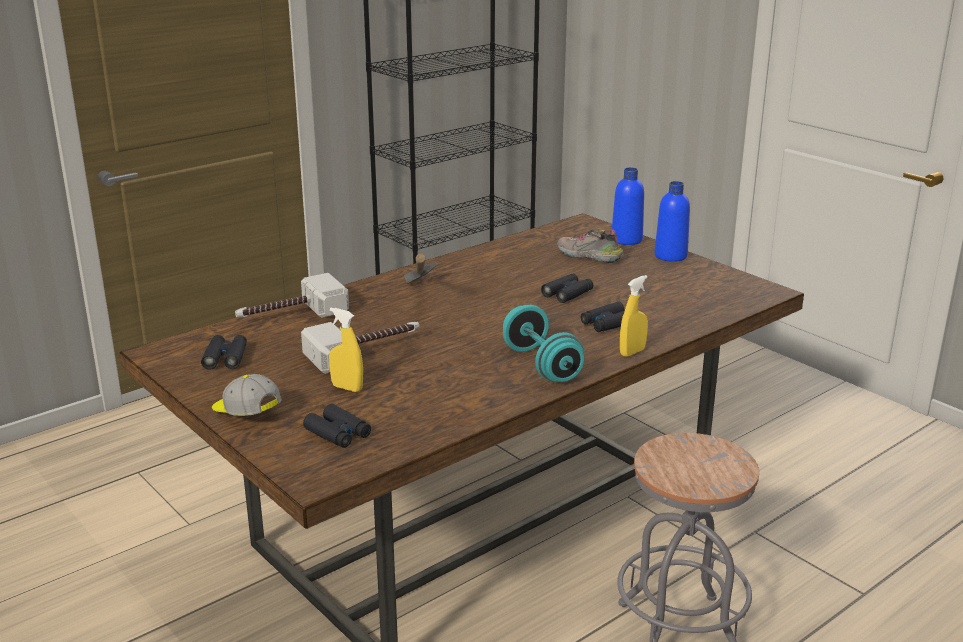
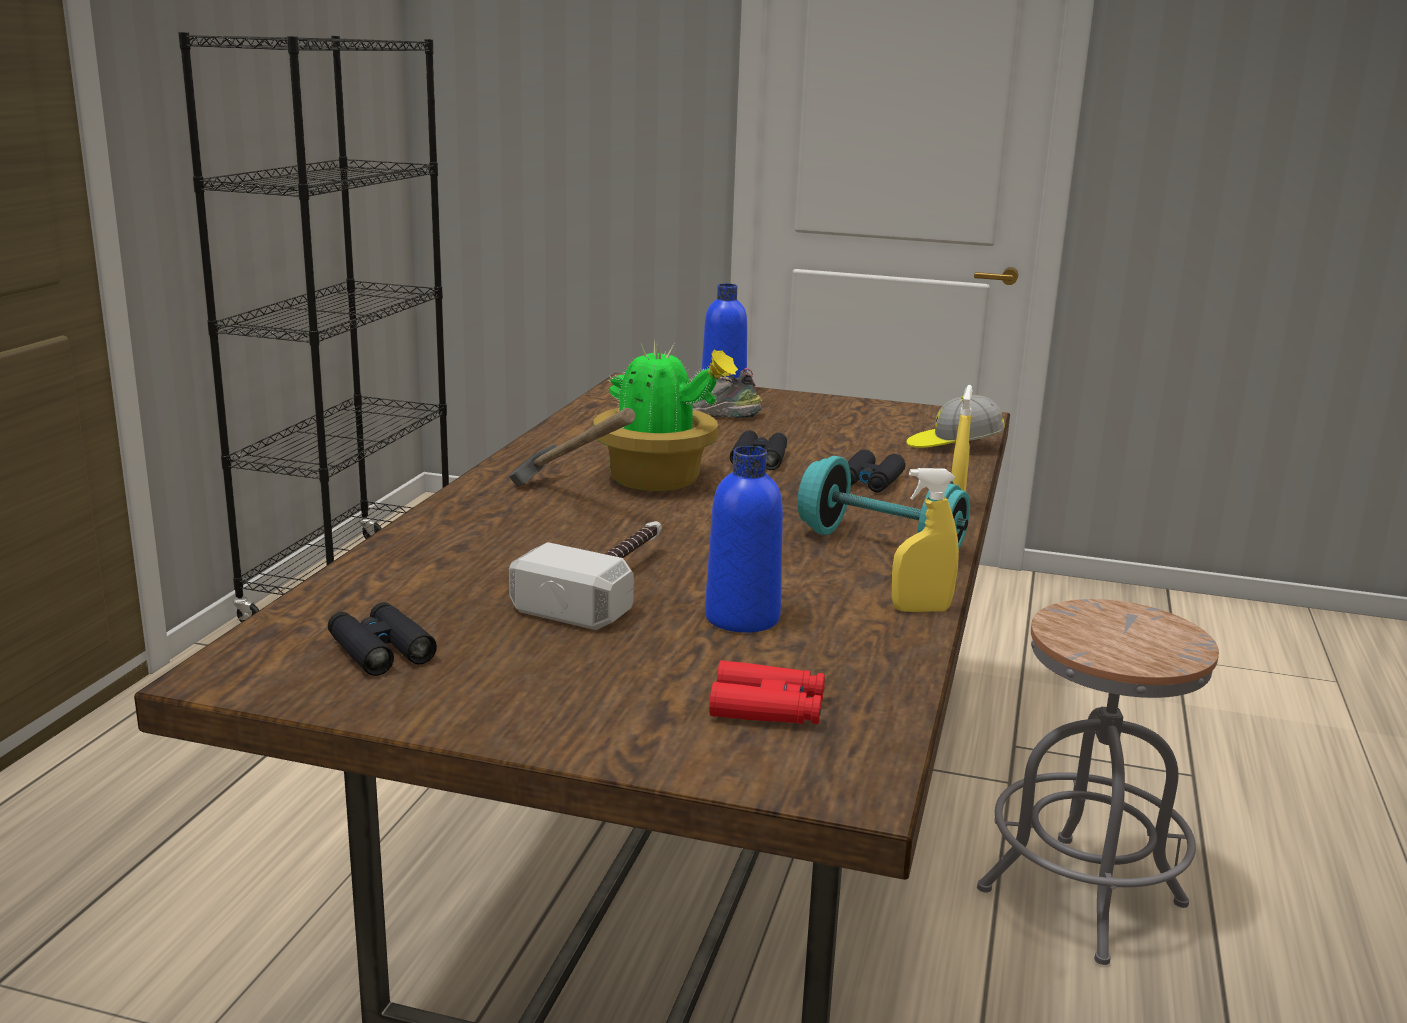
camera: 35 degrees left, 5 degrees down
(246, 413) = (563, 723): cap -> cap (953, 446)
(290, 315) = (395, 563): hammer -> none
(338, 433) = (767, 708): black binoculars -> red binoculars
(347, 388) = (667, 640): yellow spray bottle -> yellow spray bottle (920, 609)
(486, 296) = (659, 481): none -> potted plant
(670, 256) = (805, 400): blue bottle -> blue bottle (742, 618)

